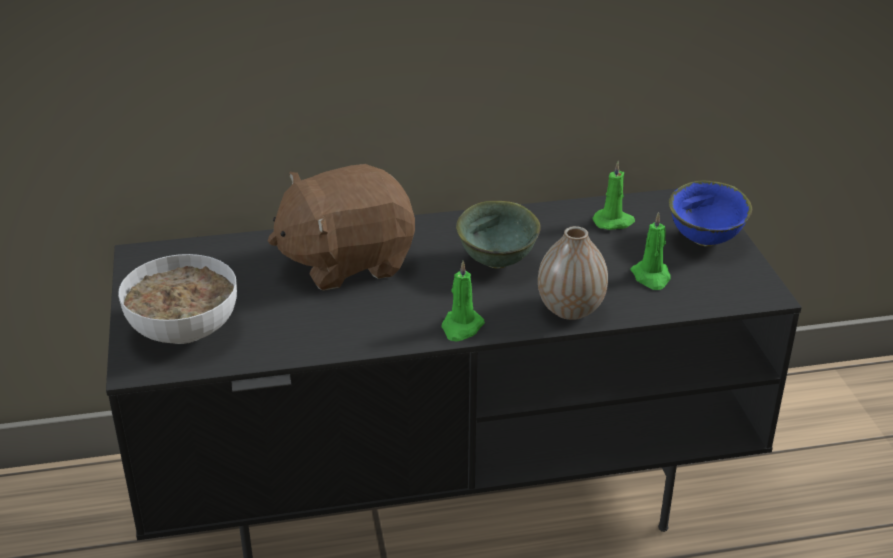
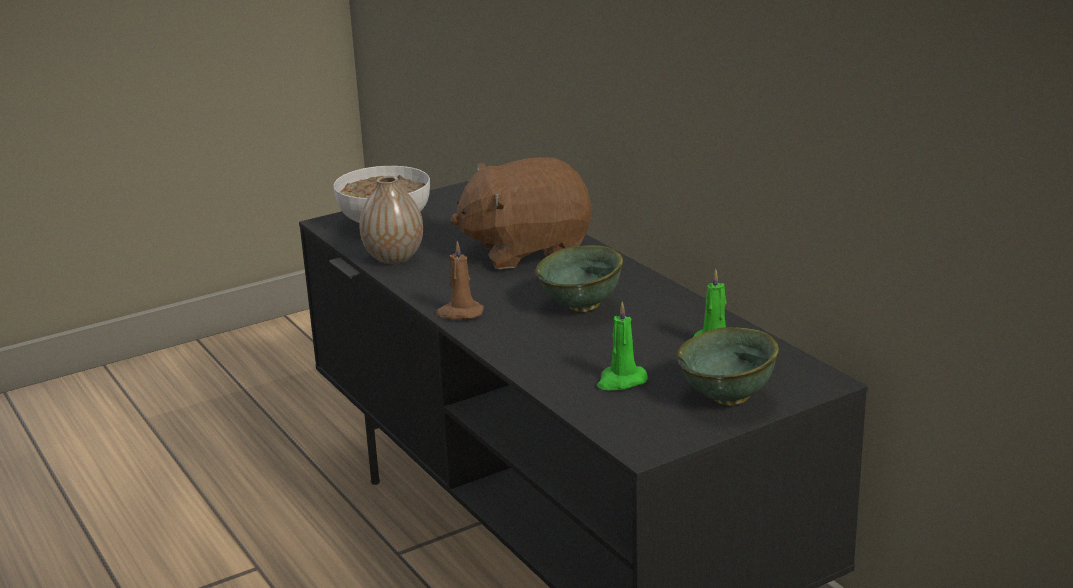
camera: 70 degrees right, 10 degrees down
(346, 261) = (526, 251): brown plush toy -> brown plush toy turned 60 degrees counterclockwise
(461, 327) = (459, 313): green candle -> brown candle
(570, 309) = (526, 352): vase -> vase (394, 258)
(706, 240) = (728, 399): blue bowl -> green bowl

